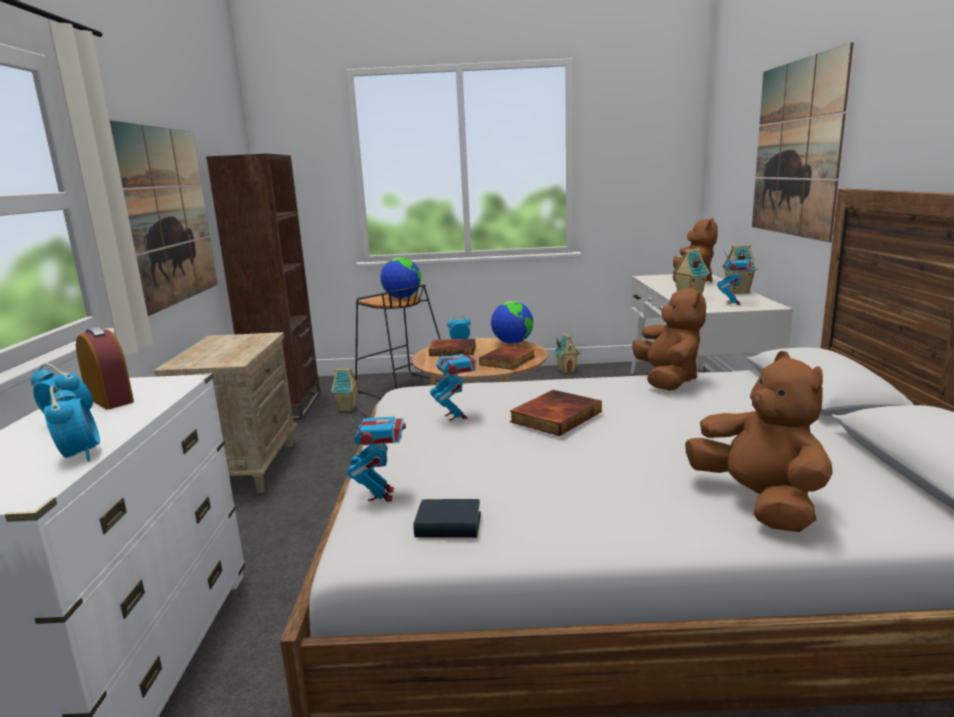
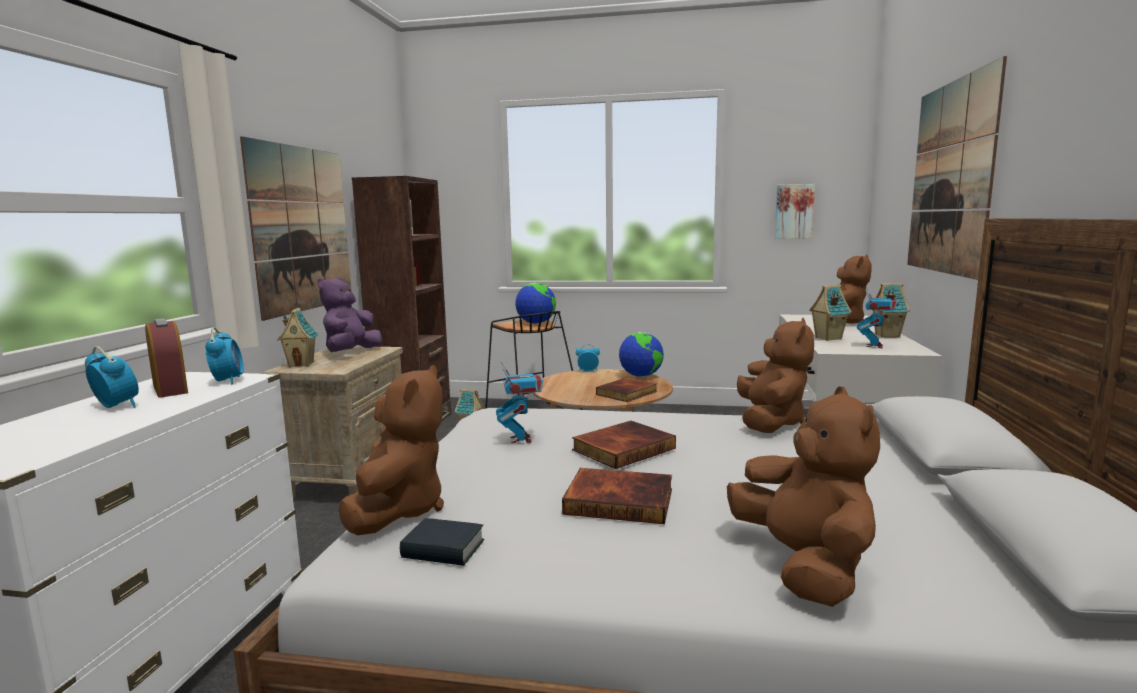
camera: 10 degrees right, 5 degrees down
(80, 454) = (94, 434): alarm clock -> alarm clock (228, 381)
(234, 342) = (351, 352): none -> purple plush toy
(381, 495) = (398, 510): toy robot -> brown plush toy
(453, 350) = (577, 379): book -> book (620, 500)
(566, 370) = (706, 411): toy house -> toy house (301, 364)
(639, 177) = (794, 211): none -> picture

